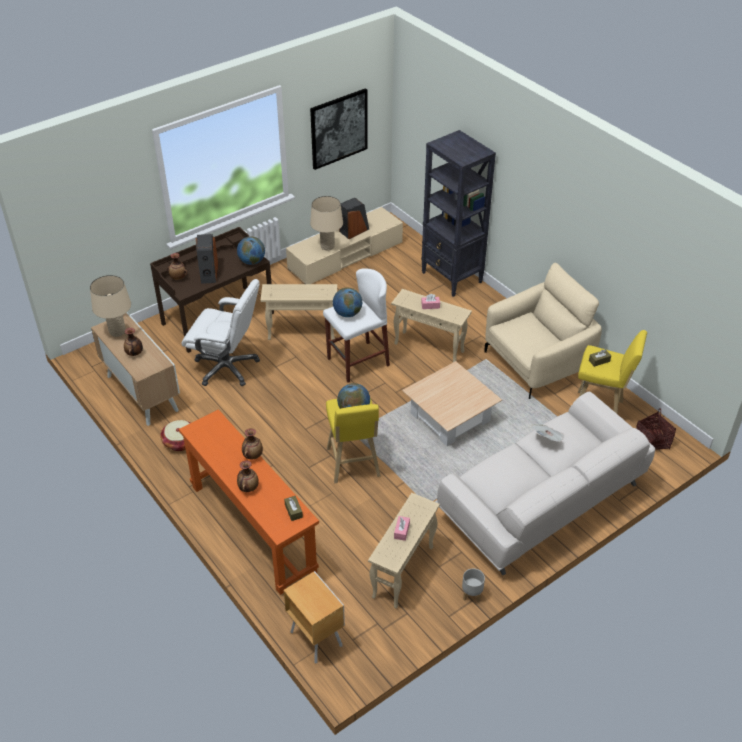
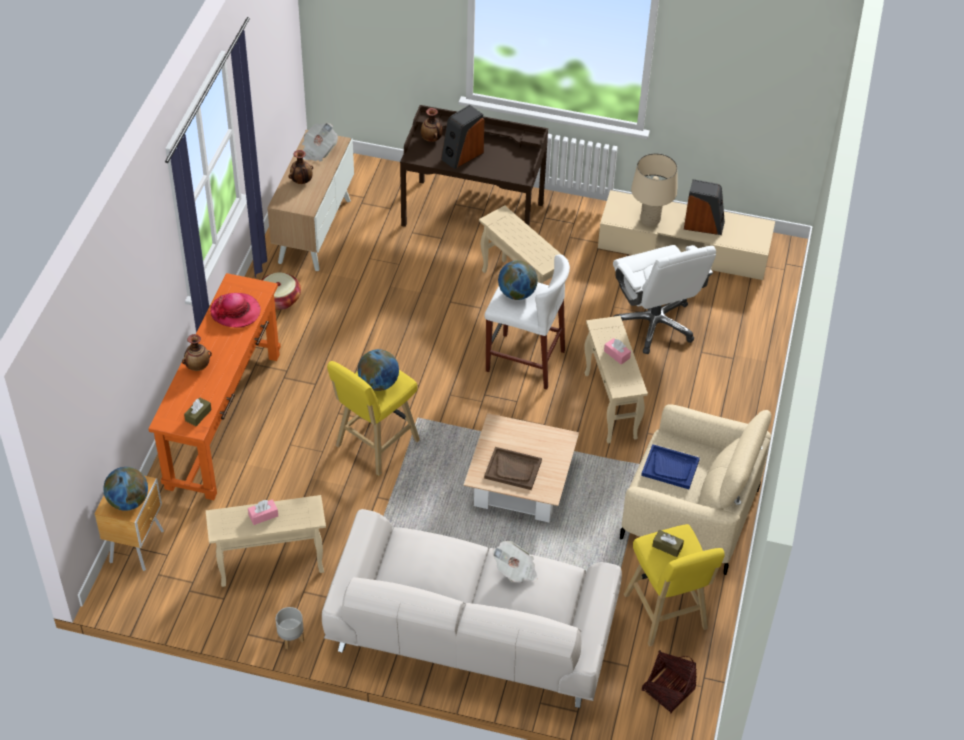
camera: 50 degrees right, 5 degrees up
(117, 332) = (318, 150): beige table lamp -> newspaper
(220, 442) = (235, 312): none -> hat
(227, 367) = (411, 267): white office chair -> white office chair (654, 324)
(252, 261) = (515, 174): globe -> globe (128, 501)
(252, 455) = (240, 344): vase -> none
(338, 128) = (740, 88): picture -> none
(452, 278) = (752, 359): black bookcase -> none
(457, 403) = (513, 469): none -> brown tray
(526, 336) = (670, 468): none -> blue tray

